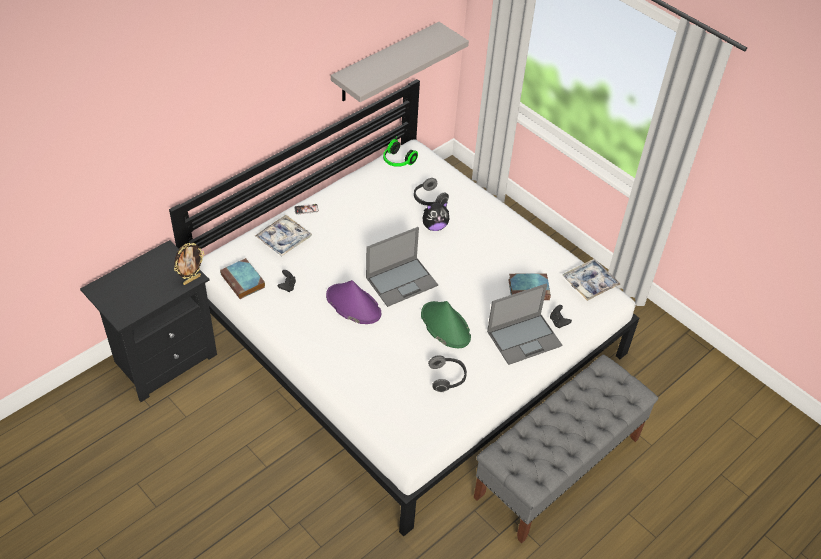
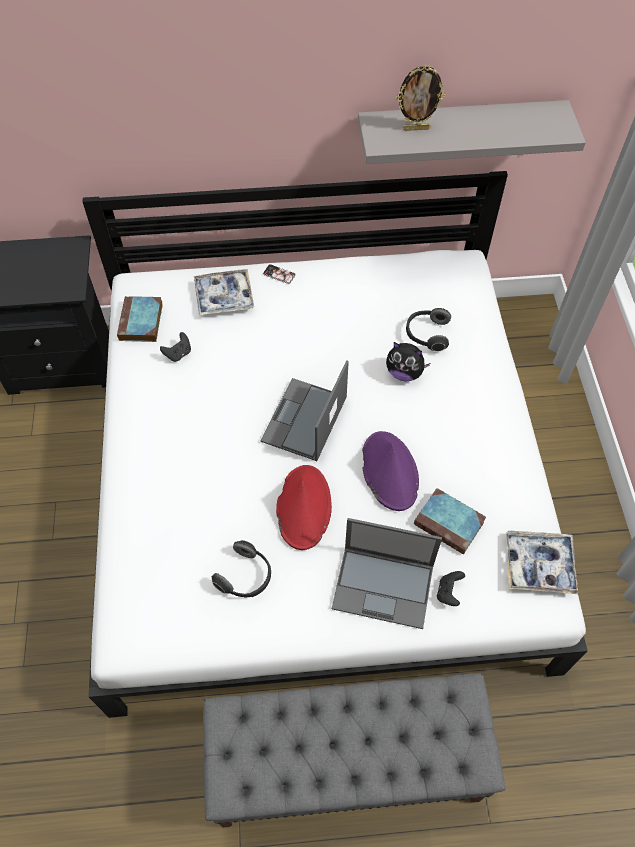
camera: 40 degrees right, 10 degrees up
(192, 279) = (67, 291): picture frame -> picture frame (416, 128)
(353, 305) = (225, 417): purple hat -> purple hat (389, 471)
(397, 161) = (433, 268): headphones -> none
(402, 281) = (304, 420): laptop -> laptop turned 105 degrees clockwise
(445, 325) = (303, 507): green hat -> red hat

